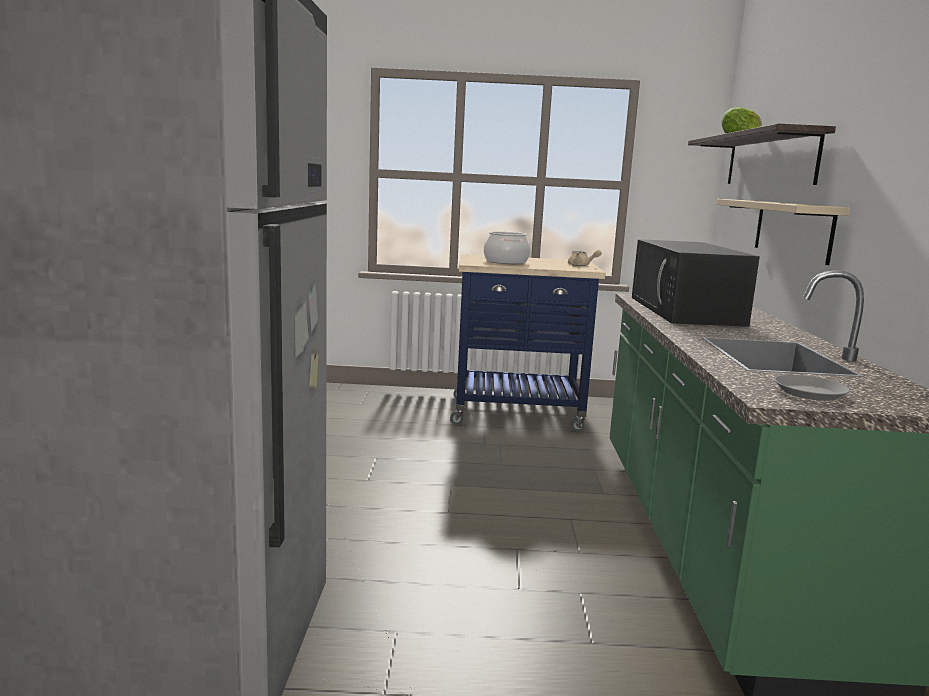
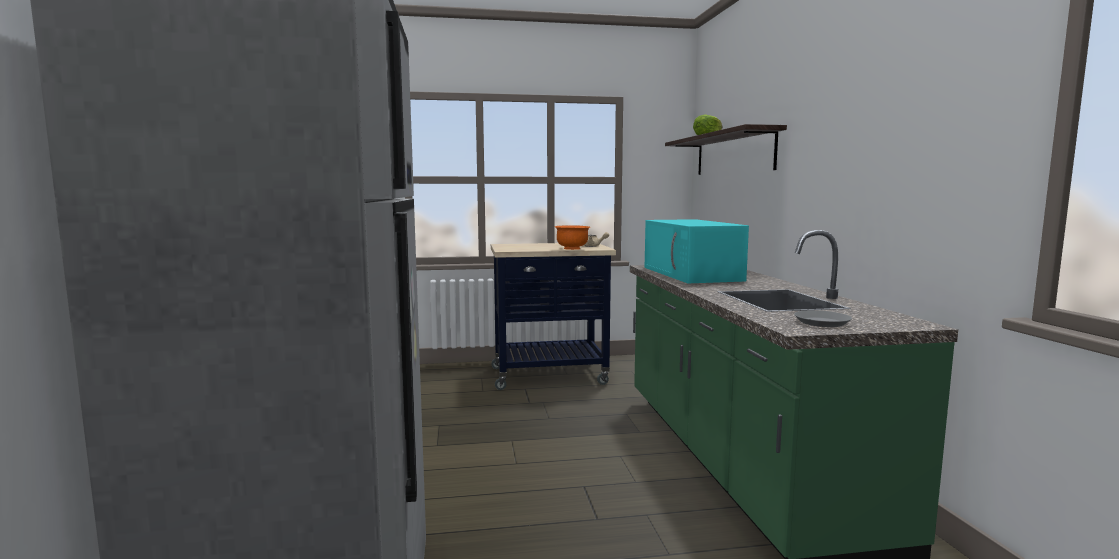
camera: 10 degrees left, 5 degrees down
(505, 261) = (531, 247): cooking pot -> none
(553, 267) = (572, 249): none -> orange bowl
(686, 311) = (692, 274): black microwave -> turquoise microwave
(792, 229) = (759, 205): beige shelf -> none

